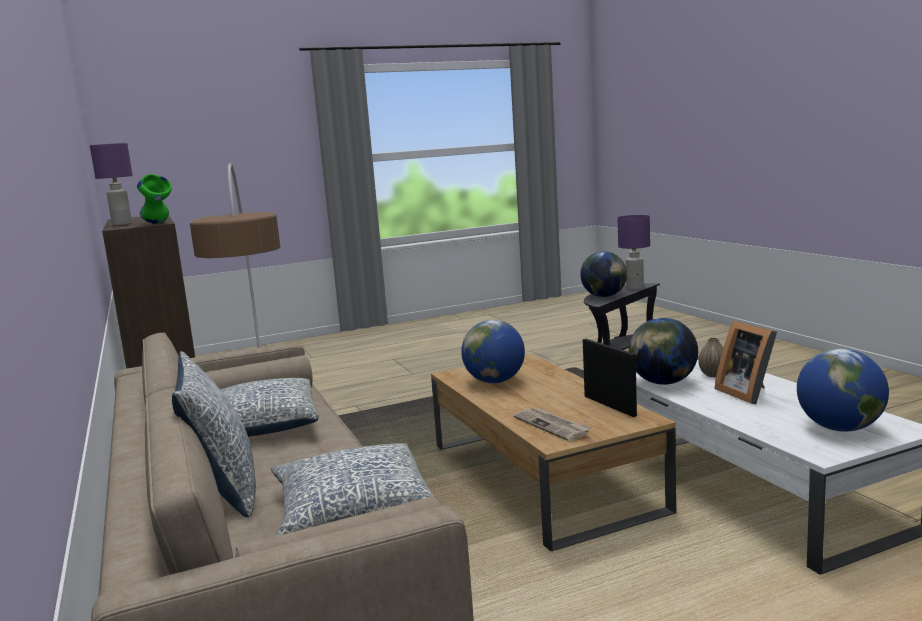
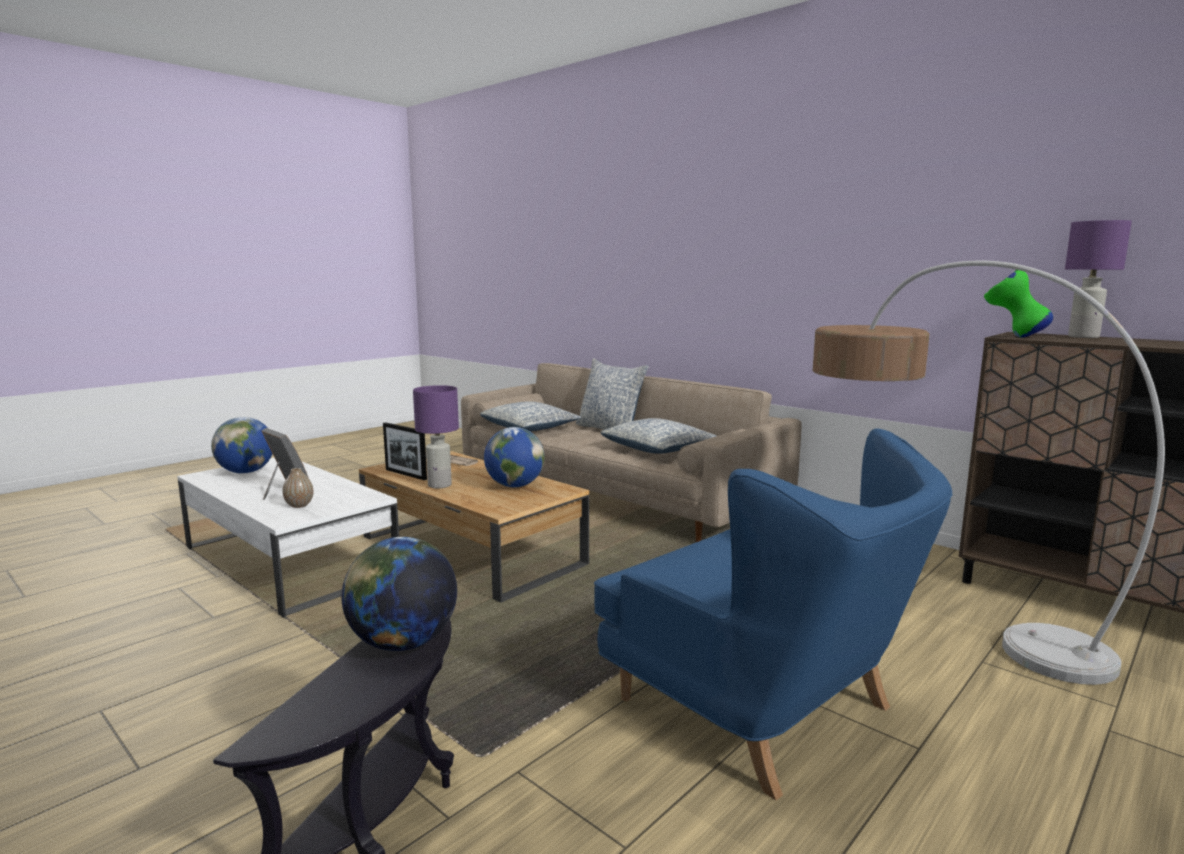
camera: 155 degrees right, 0 degrees up
(435, 371) = (759, 706): none -> blue armchair
(634, 288) = (312, 703): purple table lamp -> purple table lamp (440, 485)
(663, 383) = (354, 494): globe -> none

